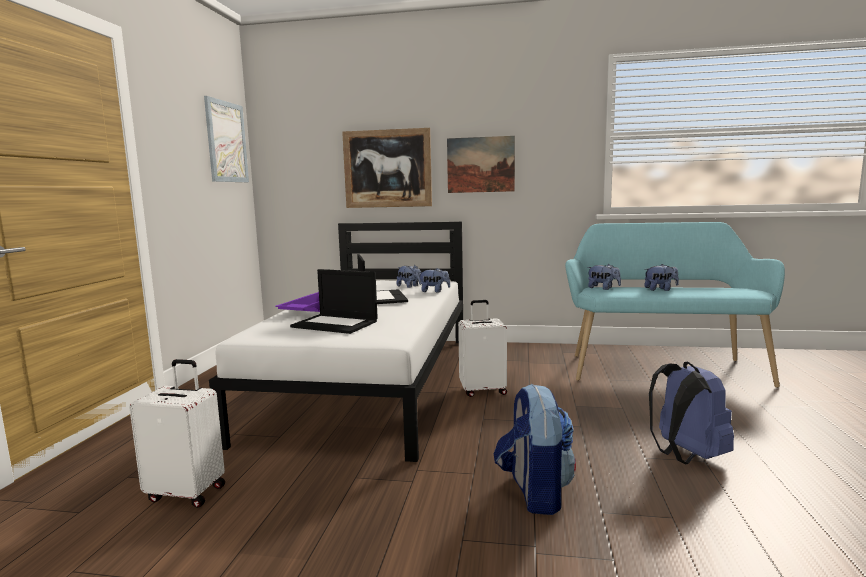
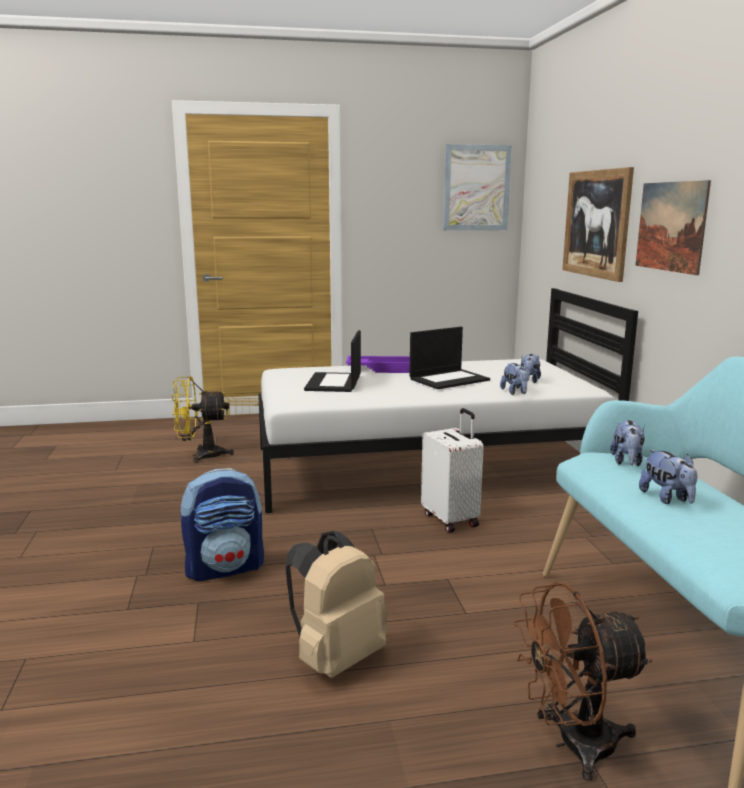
camera: 70 degrees right, 5 degrees up
(187, 492) = (201, 455): white suitcase -> yellow fan
(685, 456) = (336, 658): blue backpack -> beige backpack
(750, 406) = (572, 744): none -> brown fan

